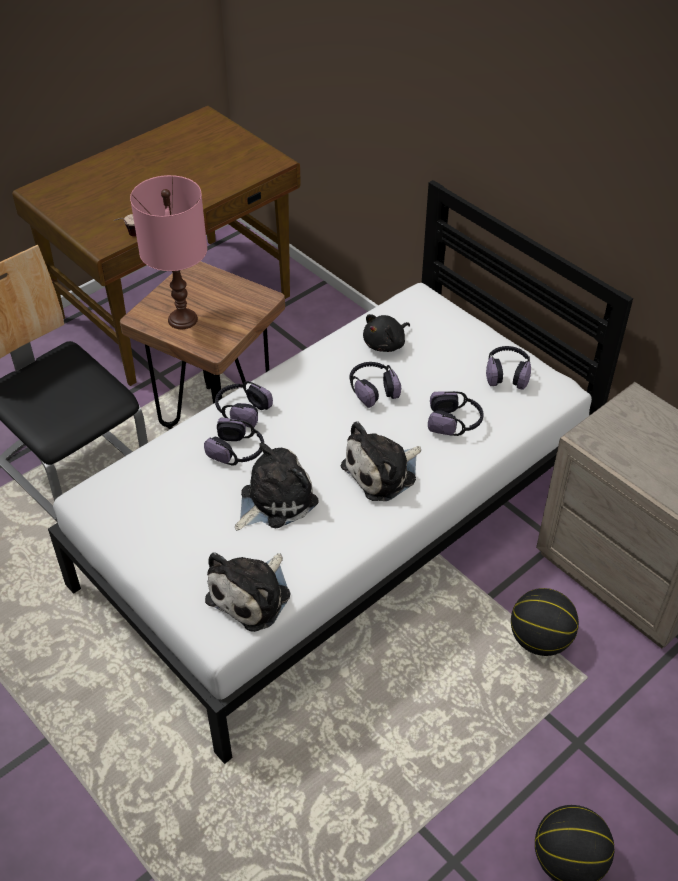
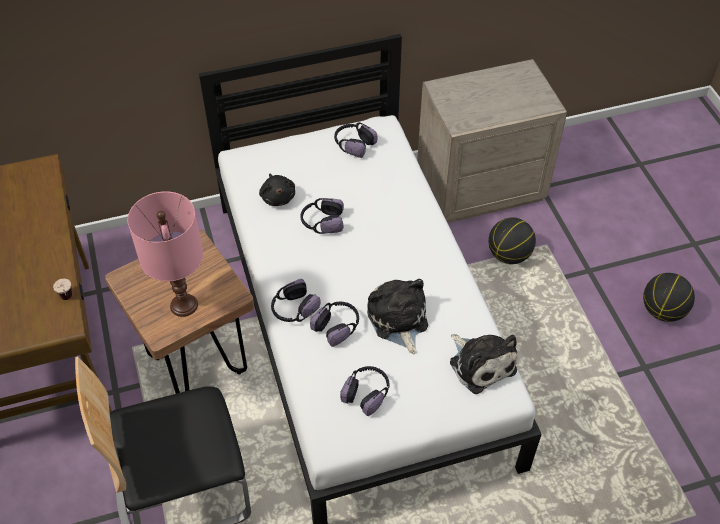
camera: 65 degrees left, 5 degrees up
(383, 472) = (406, 248): plush toy -> none
(455, 422) = (384, 190): headphones -> headphones (367, 393)

